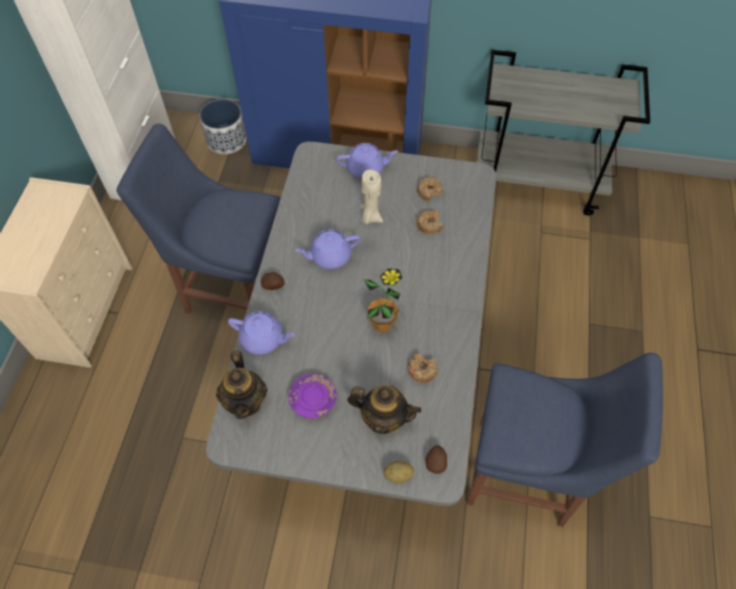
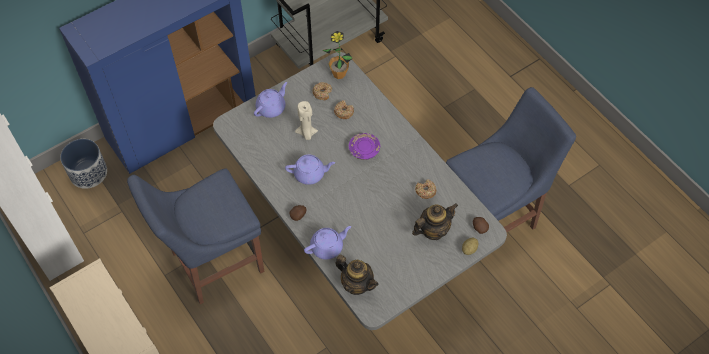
camera: 45 degrees left, 0 degrees up
(313, 399) = (389, 253): purple plate -> purple plate (364, 150)
(329, 256) = (310, 174): purple teapot -> purple teapot turned 120 degrees counterclockwise
(382, 324) = (380, 185): potted plant -> potted plant (339, 74)

